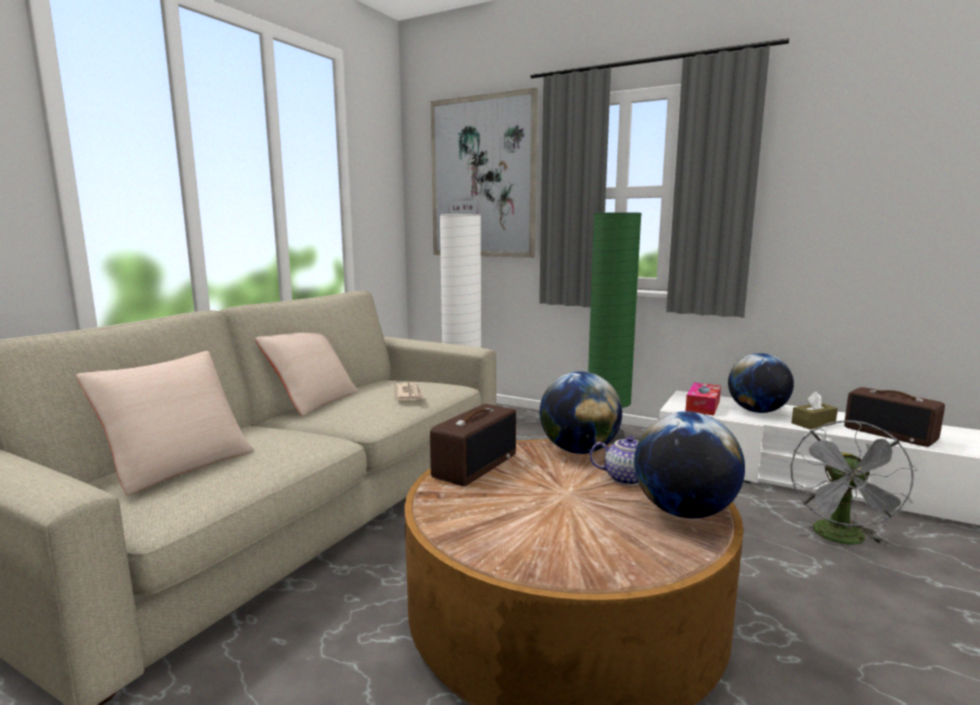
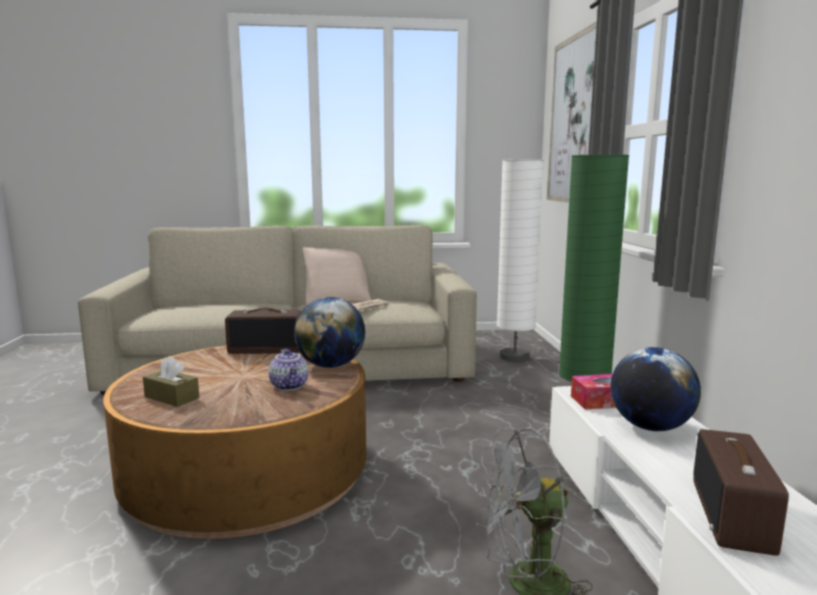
camera: 55 degrees right, 0 degrees up
(177, 463) = (196, 305): beige pillow -> none
(684, 512) = (242, 409): globe -> none
(813, 423) = (668, 461): brown tissue box -> brown tissue box (172, 397)

